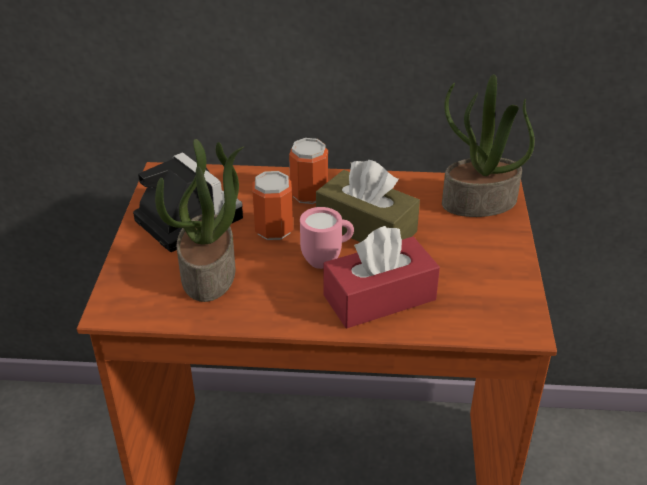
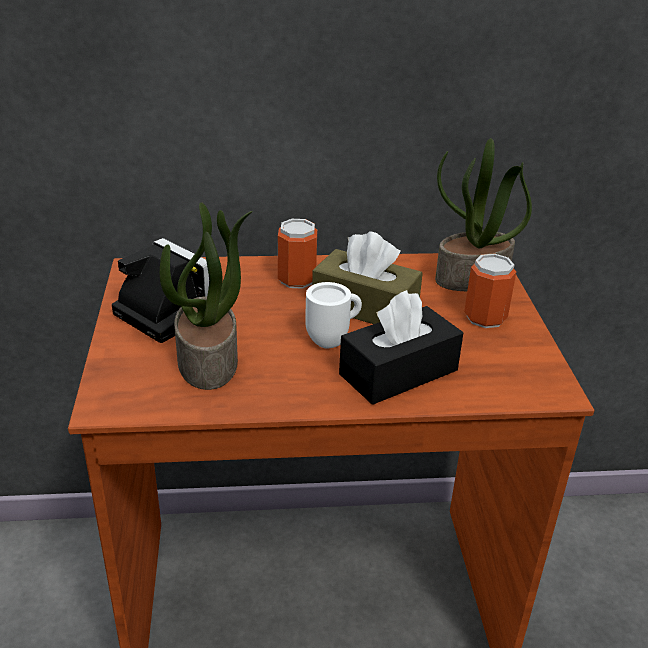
camera: 10 degrees left, 5 degrees down
(274, 229) = (268, 314): can -> can (485, 318)
(327, 260) = (333, 340): pink mug -> white mug
(379, 298) = (398, 372): red tissue box -> black tissue box

